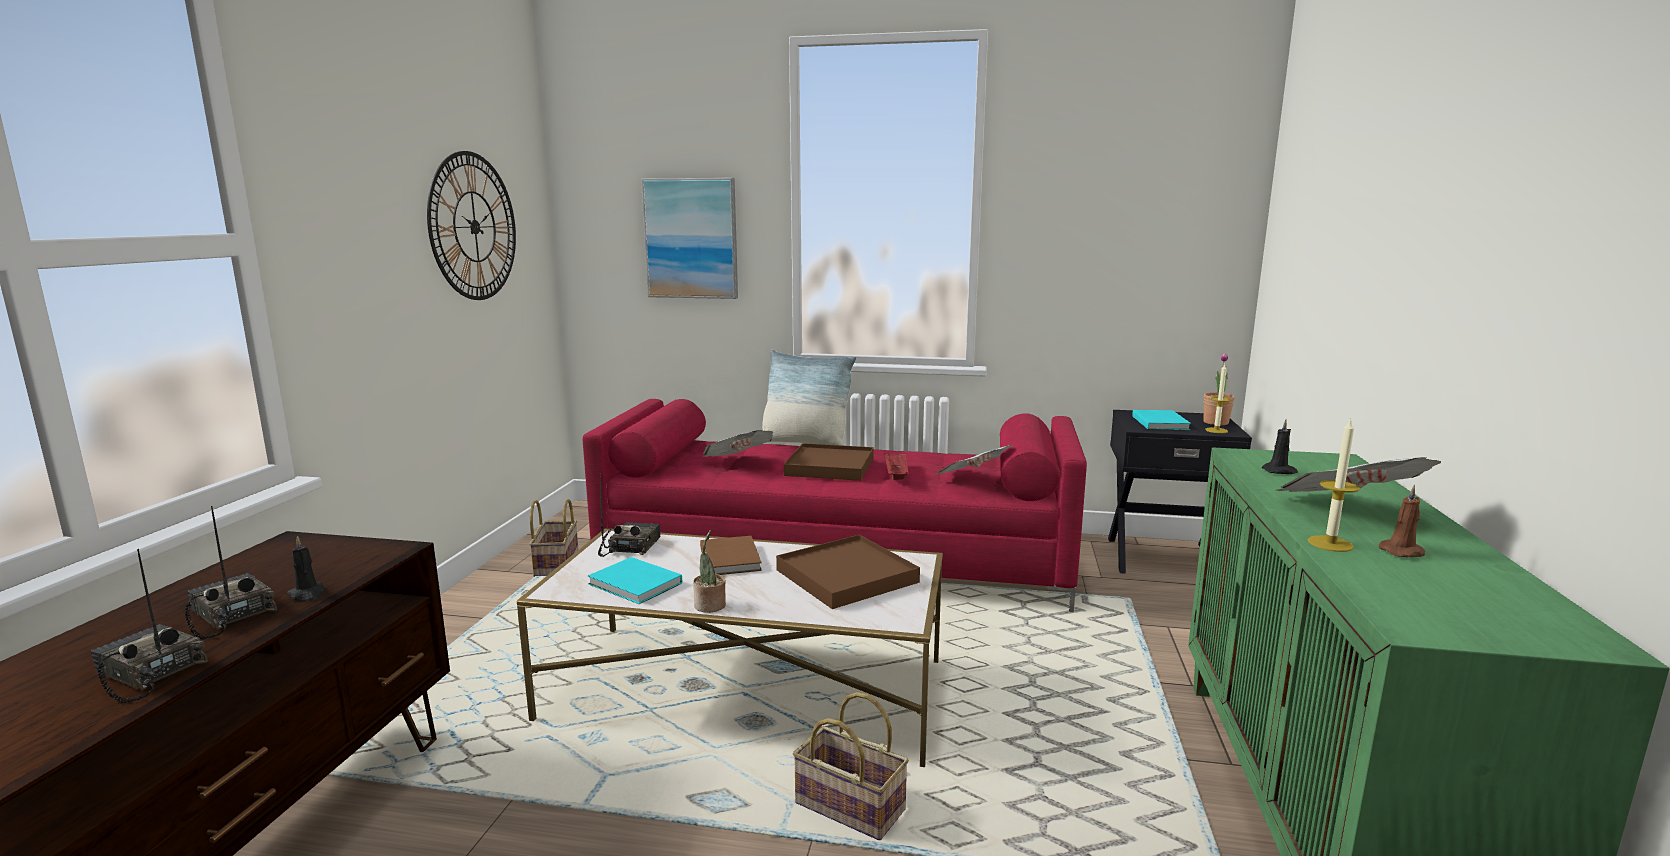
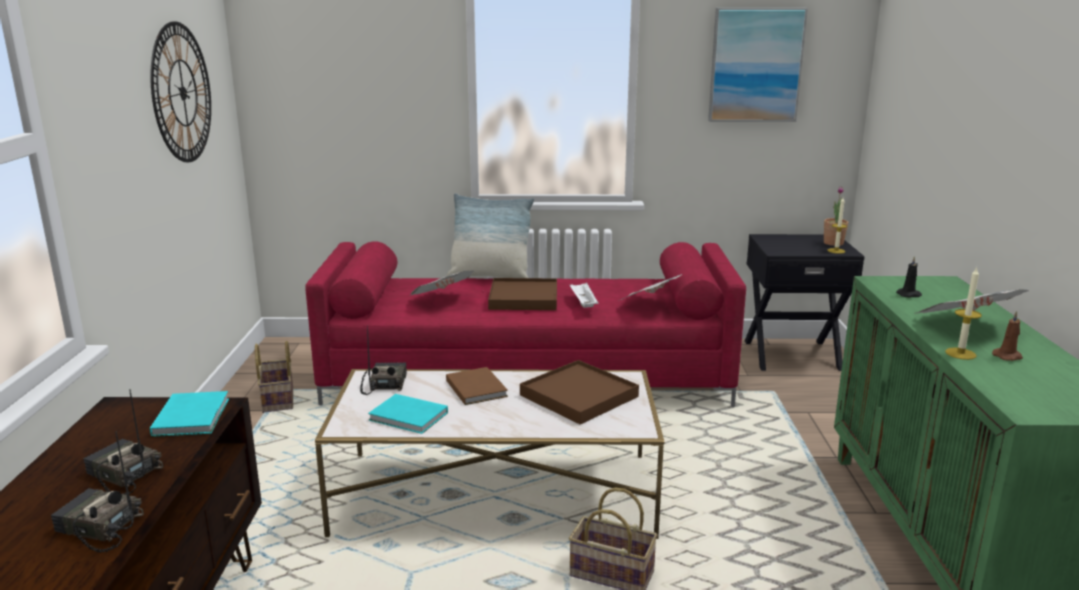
camera: 10 degrees left, 5 degrees up
(308, 594) = (177, 452): black candle -> none
(691, 238) = (373, 92): picture -> picture (755, 65)
(710, 606) = (481, 430): potted plant -> none
(896, 475) = (583, 303): red tray -> white tray
(1160, 422) = (791, 245): turquoise book -> turquoise book (193, 416)

